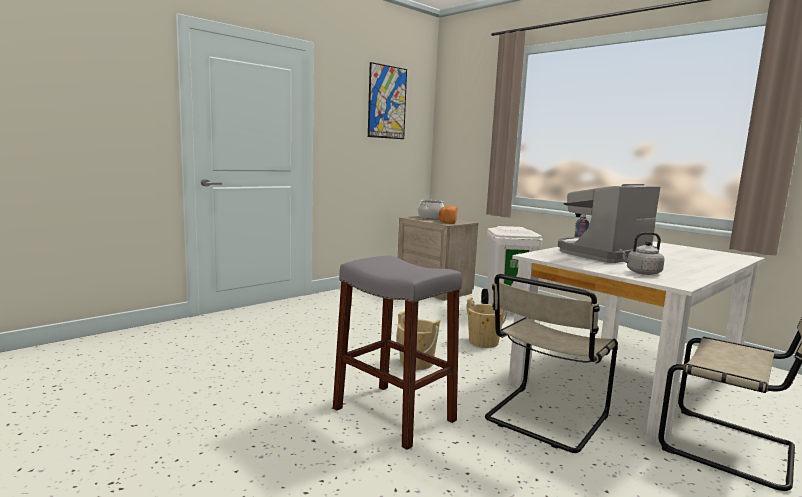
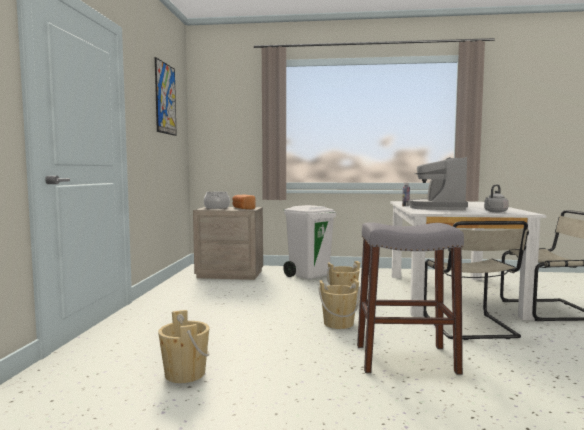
camera: 40 degrees left, 5 degrees down
(229, 356) = (185, 374): none -> beige bucket

